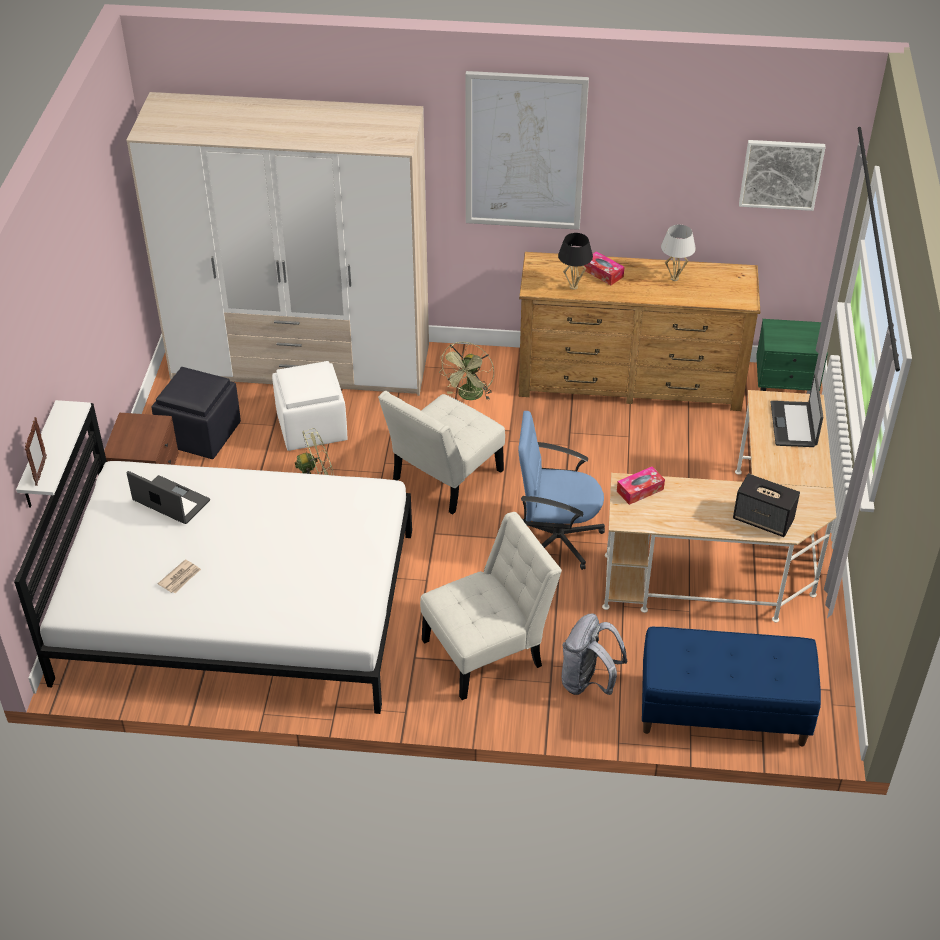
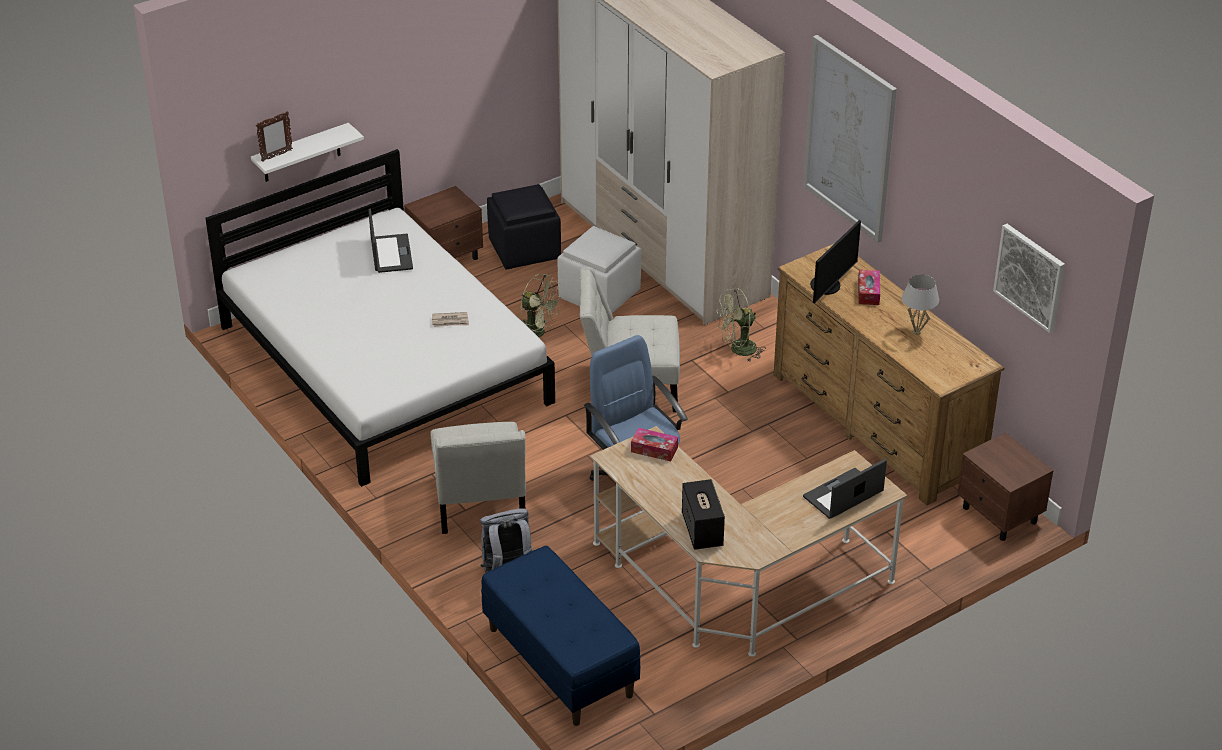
camera: 50 degrees right, 5 degrees down
(180, 578) = (328, 300): newspaper -> newspaper (450, 321)
(488, 650) = (480, 506): white chair -> white chair turned 60 degrees clockwise
(573, 287) = (828, 287): black table lamp -> monitor
(786, 384) = (1000, 515): green nightstand -> brown nightstand

